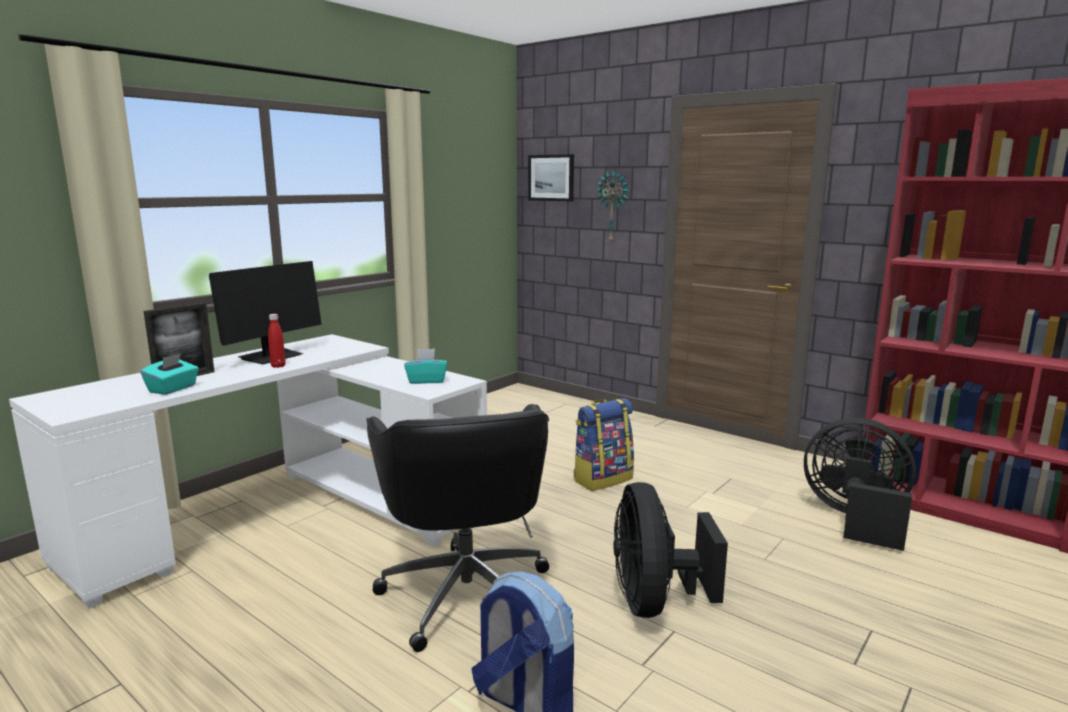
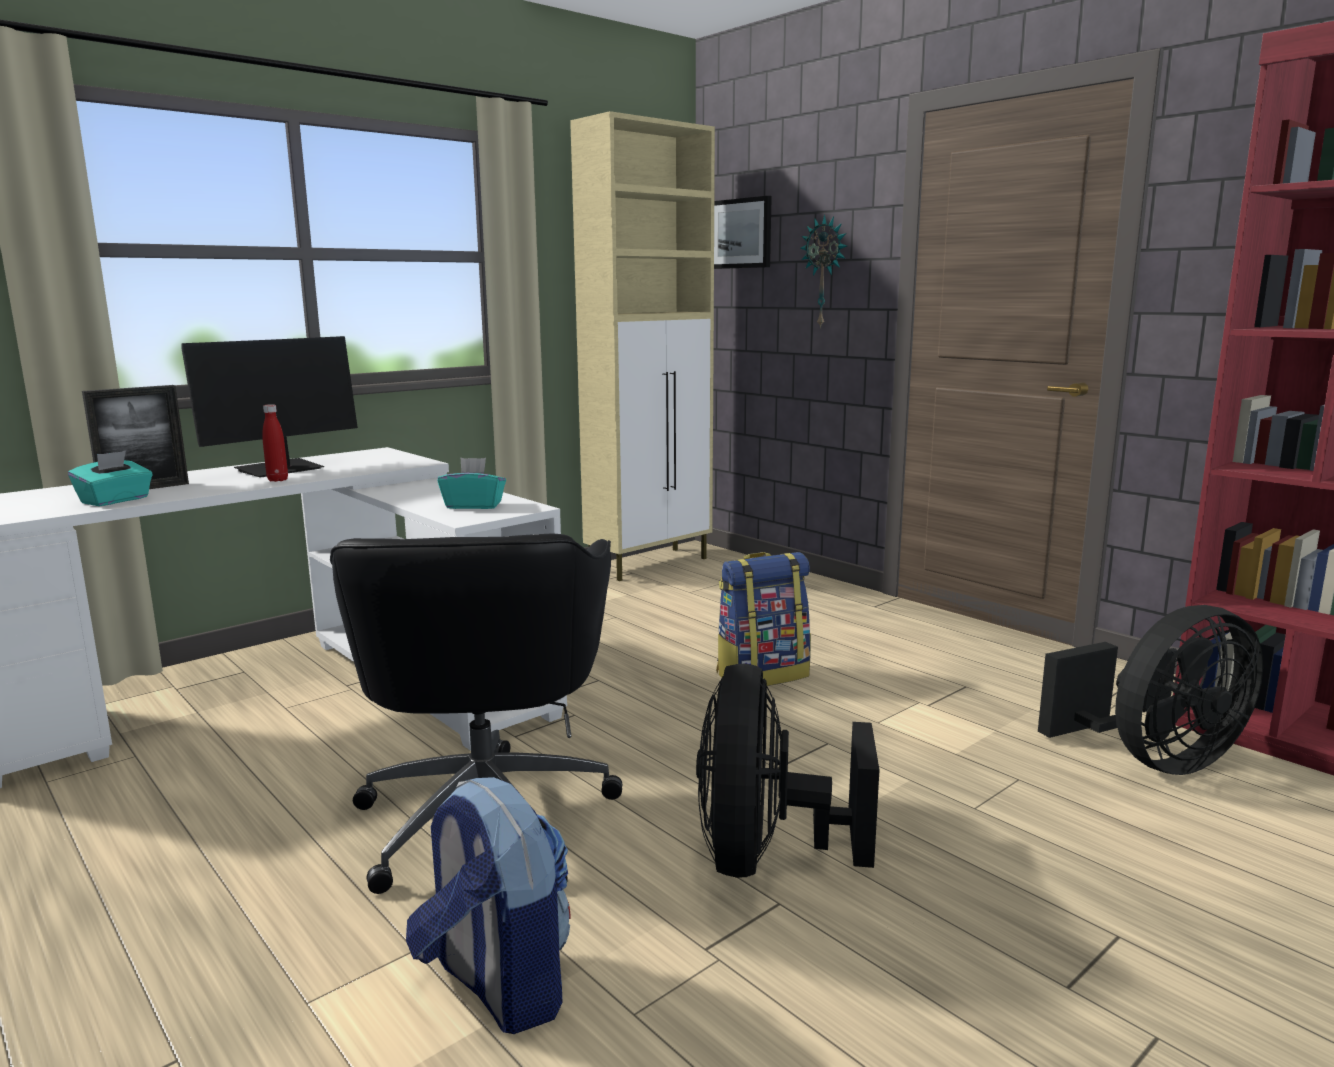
camera: 10 degrees right, 0 degrees up
(495, 402) = (650, 564): none -> beige cabinet
(855, 519) = (1154, 760): black fan -> black fan turned 120 degrees clockwise

